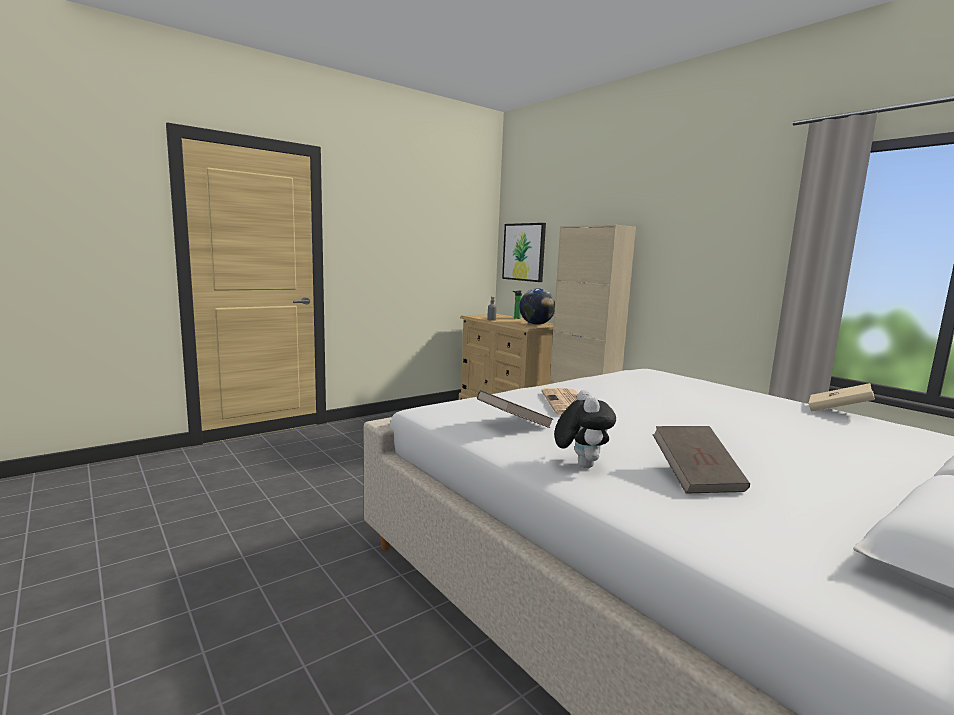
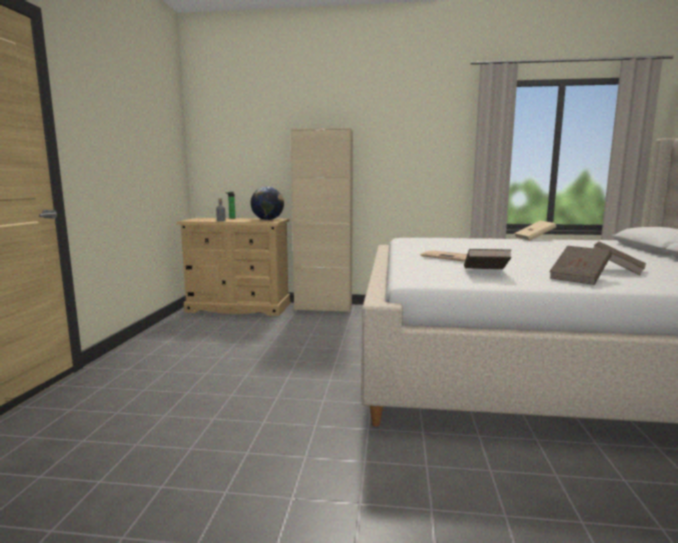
camera: 45 degrees left, 0 degrees up
(524, 252) = (226, 155): picture -> none
(580, 465) = (579, 278): plush toy -> brown book

